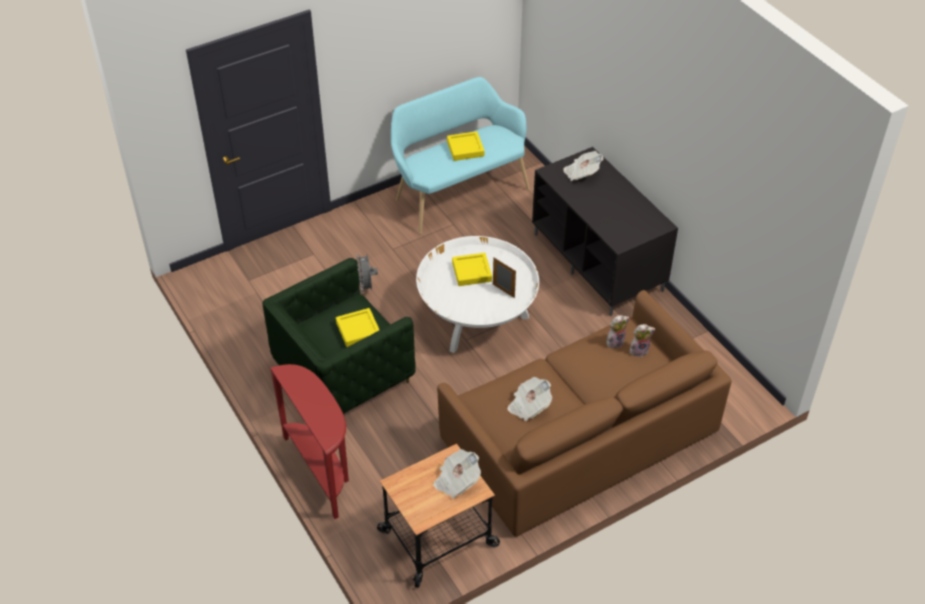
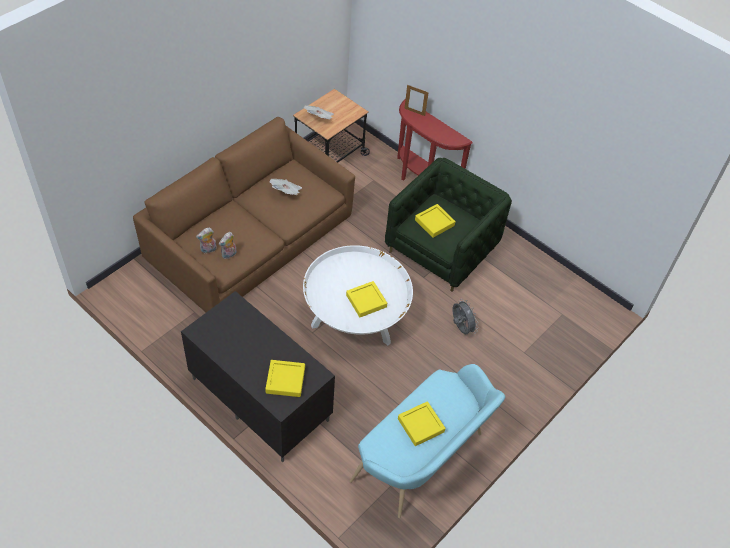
camera: 160 degrees right, 5 degrees up
(503, 291) = (333, 288): picture frame -> picture frame (414, 112)
(582, 173) = (285, 380): newspaper -> yellow tray

